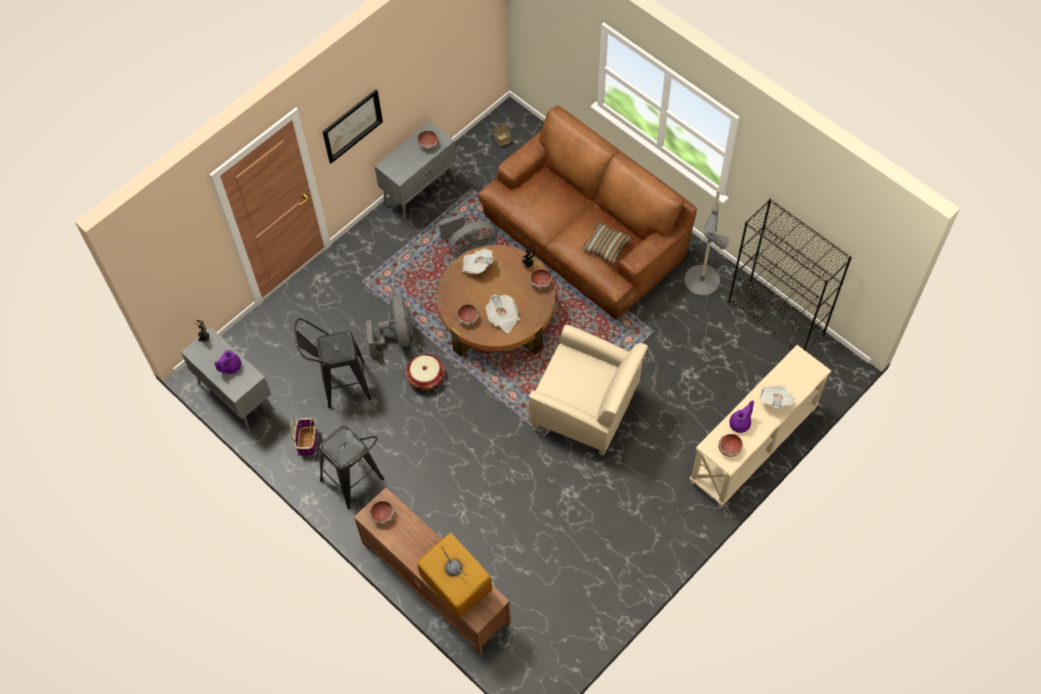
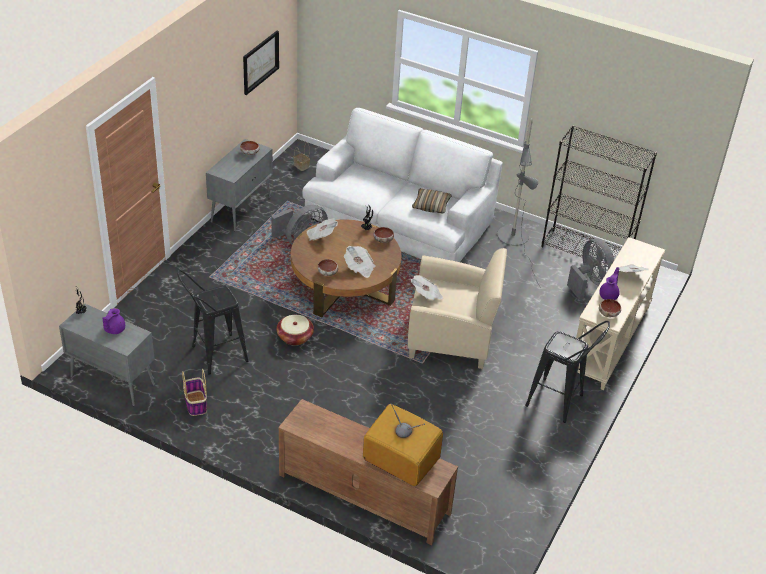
camera: 20 degrees left, 20 degrees down
(352, 125) = (191, 118): picture -> picture (260, 62)
(356, 484) = (256, 429): black stool -> black stool (560, 403)
(383, 516) = (307, 421): bowl -> none
(396, 336) = (256, 311): grey fan -> grey fan (590, 283)
(558, 371) = (426, 295): none -> newspaper
(584, 235) = (399, 219): brown sofa -> white sofa

